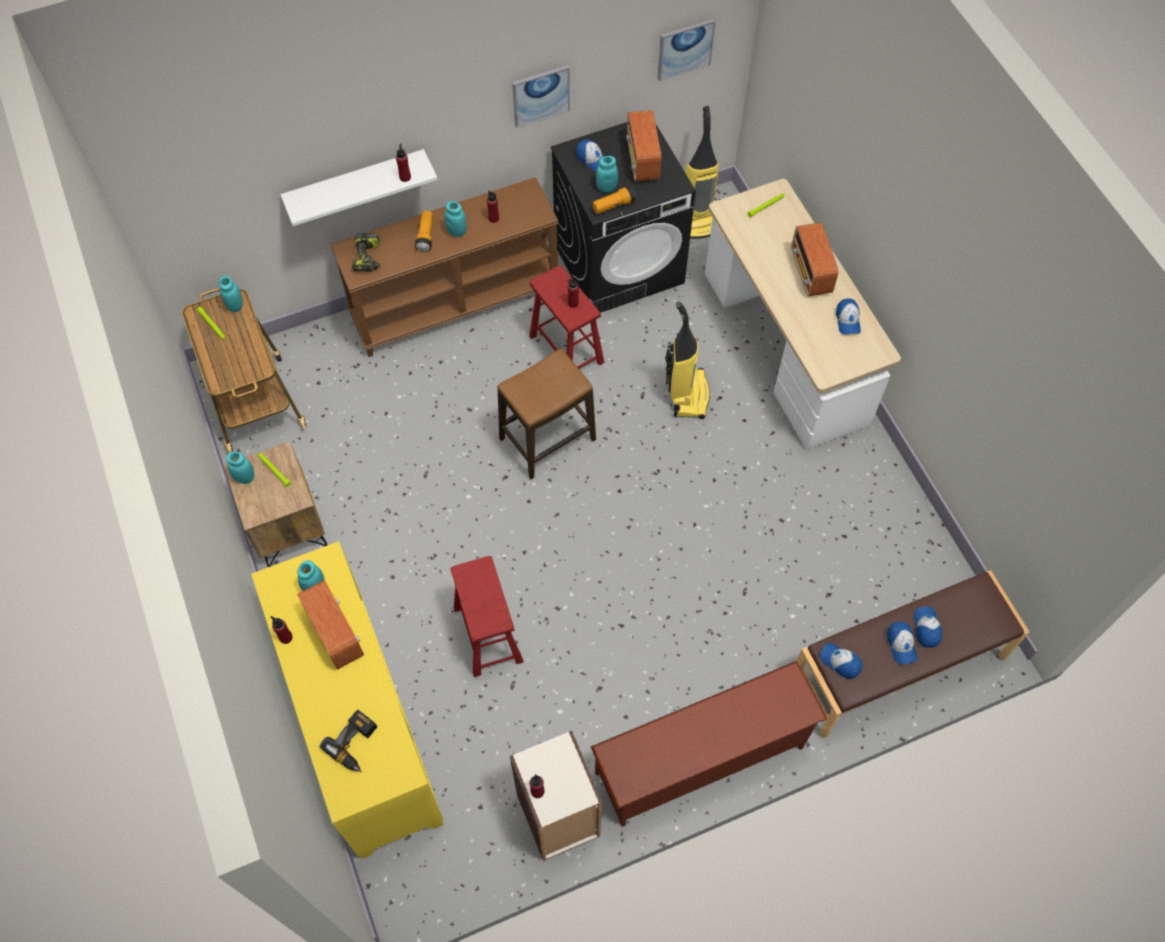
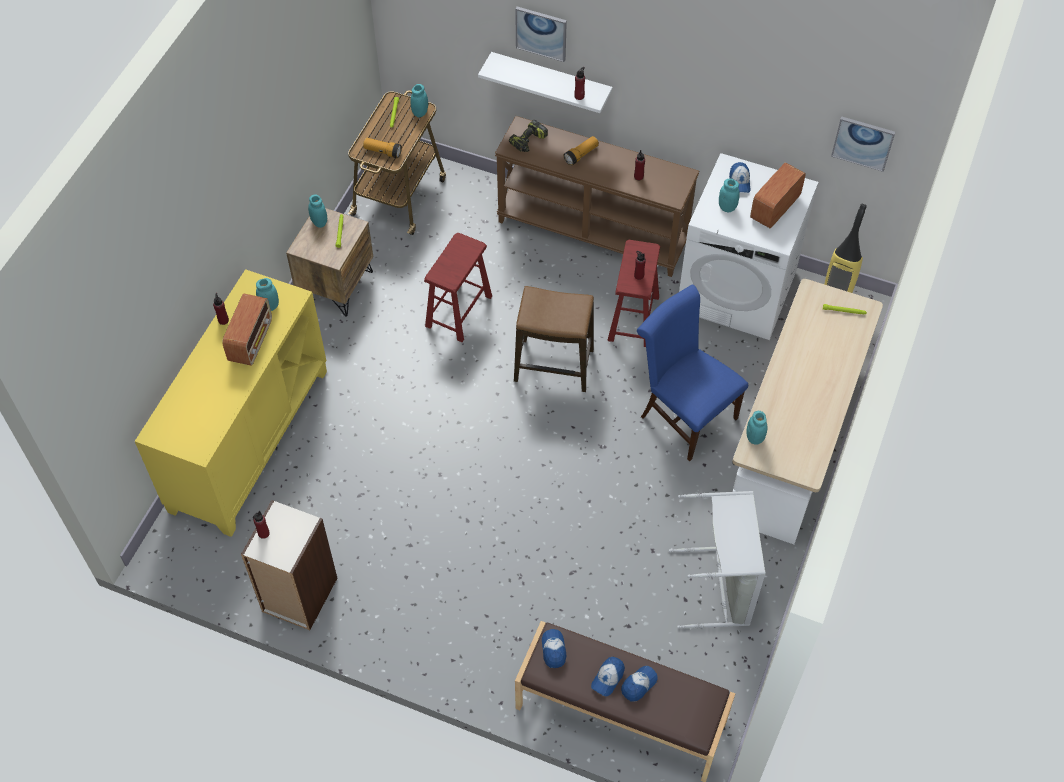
camera: 45 degrees right, 5 degrees down
(356, 744) = (193, 411): power drill -> none
(457, 231) = (604, 167): turquoise jar -> turquoise jar (754, 438)
(488, 635) = (379, 452): red stool -> red stool (458, 311)
(540, 95) = (721, 103): picture -> picture (541, 33)
(613, 206) = (717, 223): flashlight -> flashlight (382, 152)
(619, 263) = (737, 291): black washing machine -> white washing machine
(687, 394) = (683, 414): vacuum cleaner -> blue chair
(700, 762) = (420, 647): brown shoe rack -> none
(810, 273) = (822, 380): radio -> none
(847, 320) = (810, 432): cap -> none
(857, 504) = (720, 587): none -> grey laundry basket

